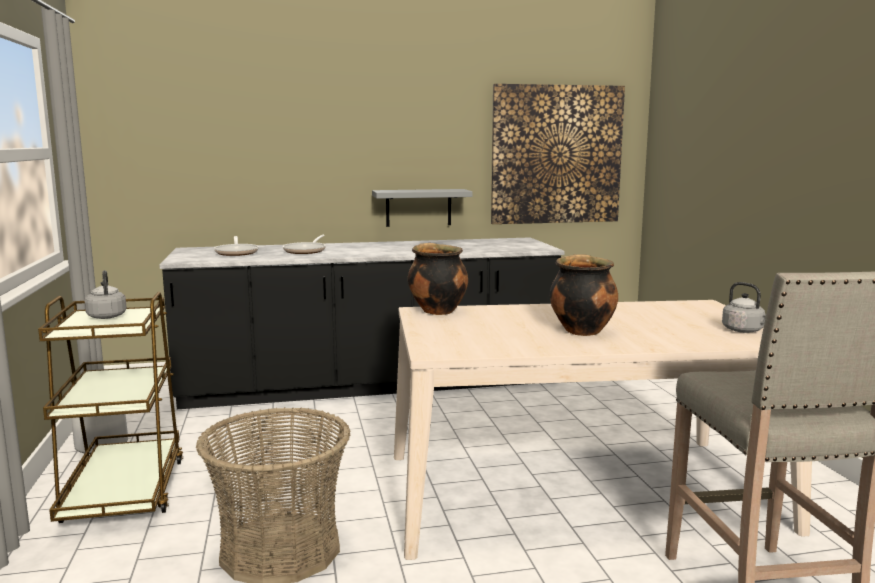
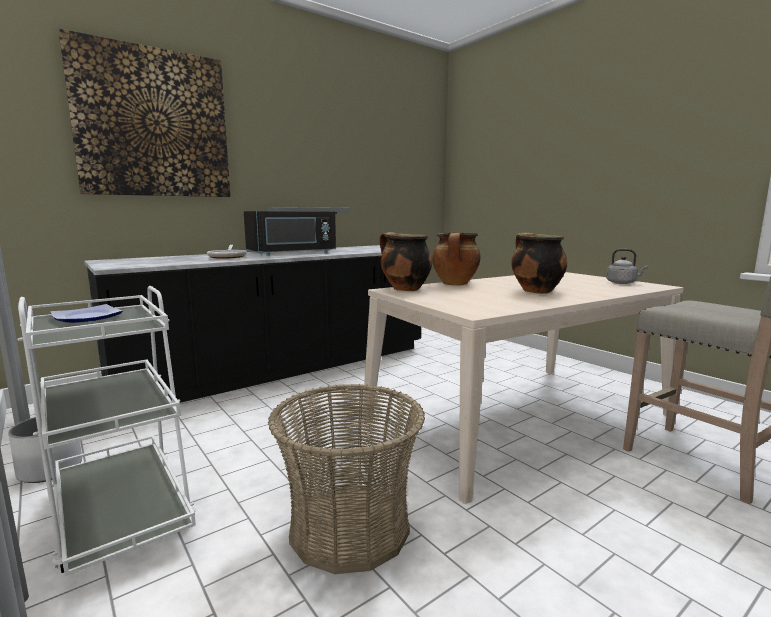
camera: 25 degrees left, 0 degrees up
(107, 316) = (86, 317): grey kettle -> plate
(124, 492) = (122, 514): brown cart -> white cart
(237, 252) = (162, 260): frying pan -> none
(384, 249) = (293, 253): none -> black microwave
(511, 309) = (455, 284): none -> cooking pot
(556, 155) = (394, 184): picture -> picture (154, 123)

